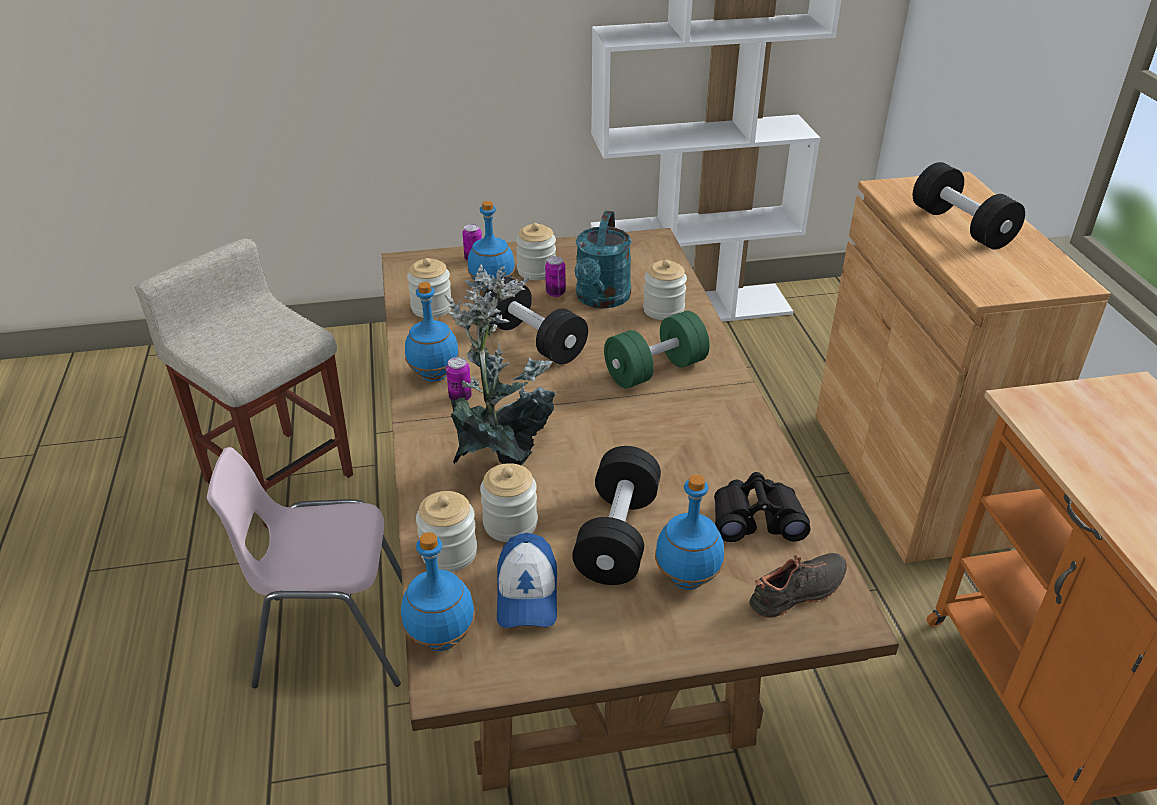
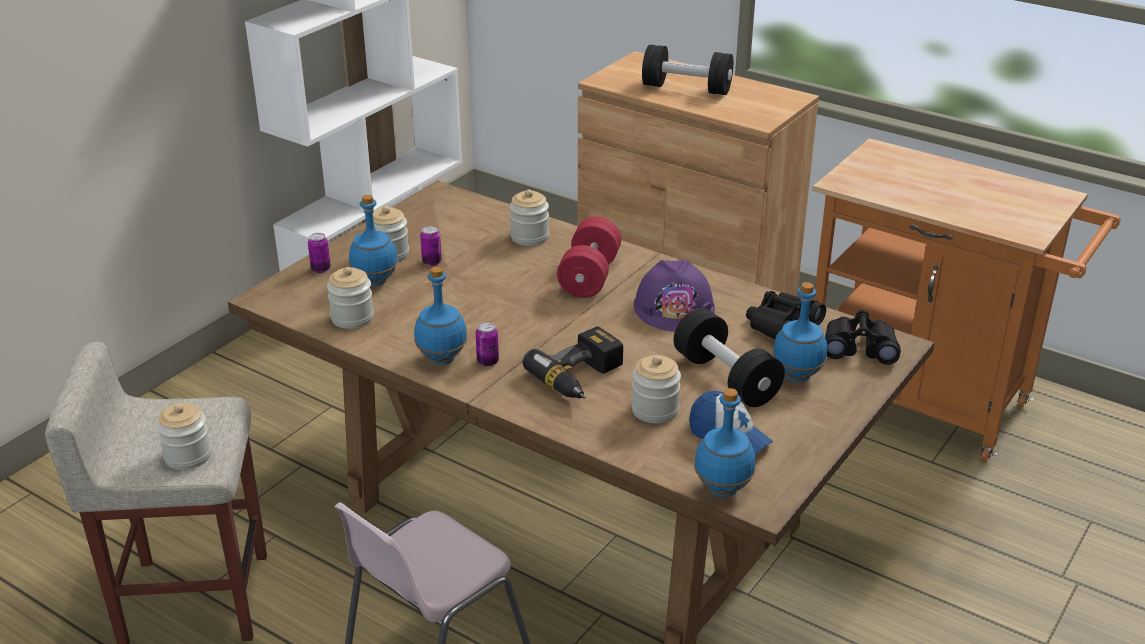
camera: 45 degrees left, 5 degrees down
(449, 553) = (647, 447): jar -> jar (188, 456)
(503, 456) = (582, 378): potted plant -> power drill
(534, 340) = (474, 300): black dumbbell -> none
(601, 299) = (474, 251): turquoise watering can -> none
(655, 370) = (589, 277): green dumbbell -> red dumbbell
(682, 440) = (674, 307): none -> purple hard hat
(799, 594) = (859, 348): black shoe -> black binoculars

